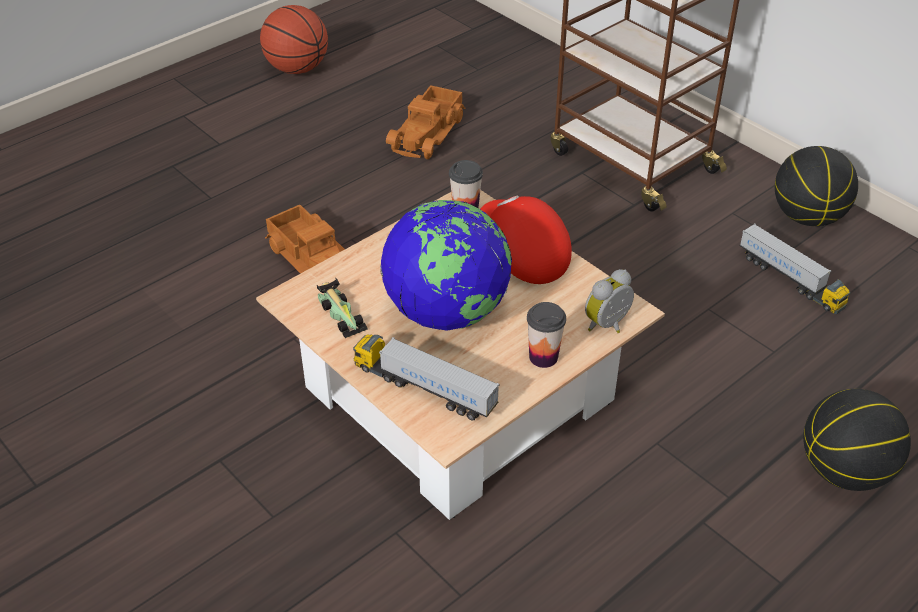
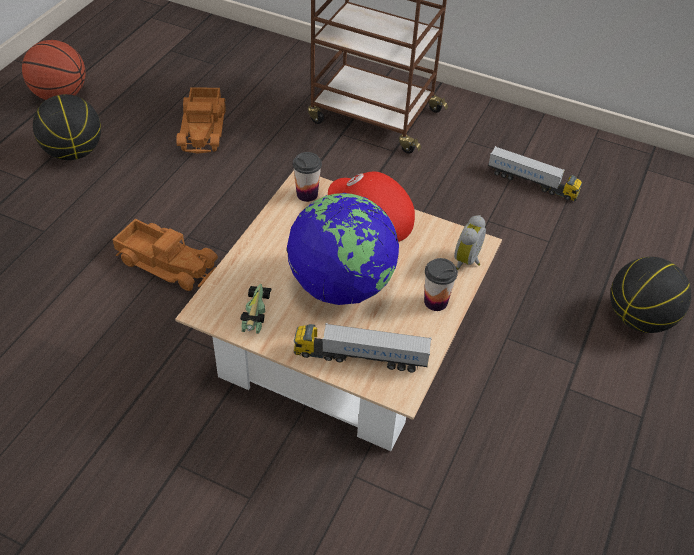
camera: 25 degrees left, 5 degrees up
(340, 313) = (255, 311): toy car -> toy car turned 120 degrees counterclockwise
(807, 217) = (518, 131): basketball -> basketball (73, 152)

